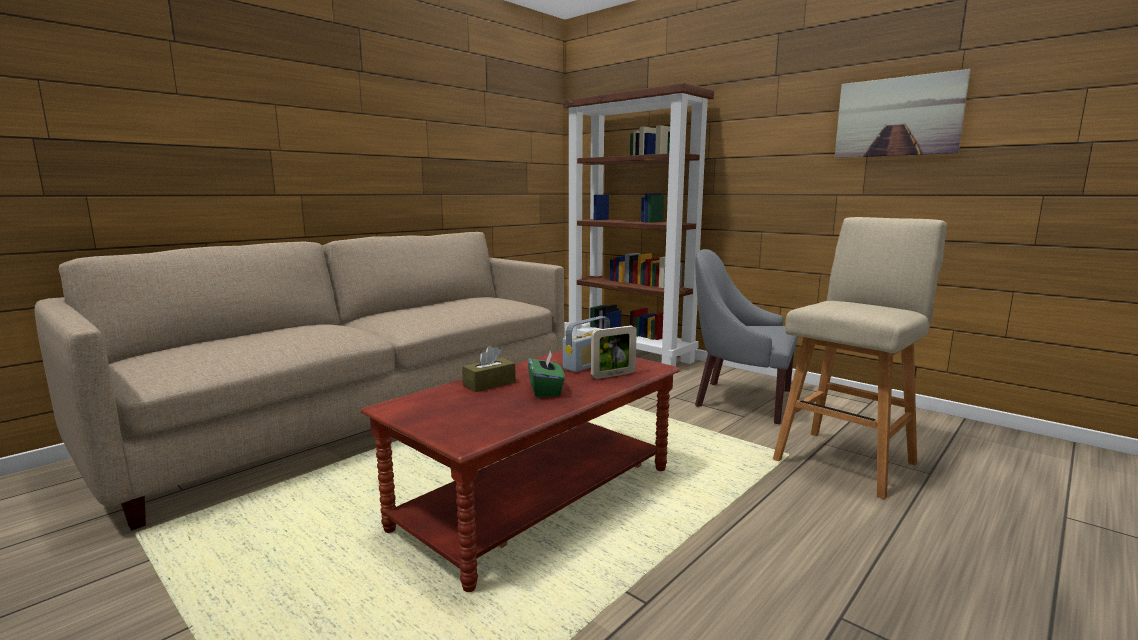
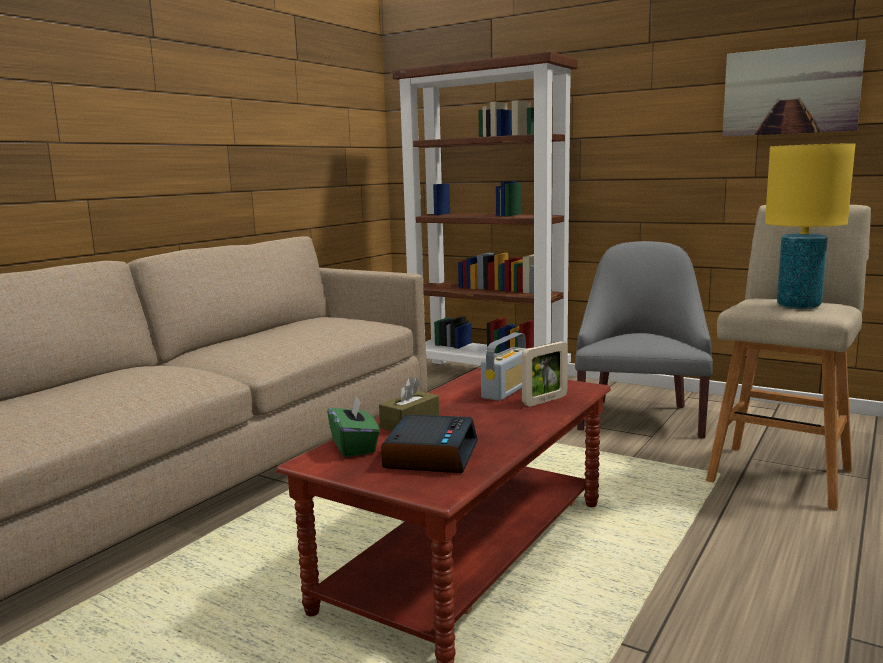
camera: 10 degrees left, 0 degrees up
(484, 410) = (430, 455): none -> alarm clock
(546, 390) = (482, 424): green tissue box -> green tissue box (354, 447)
(741, 399) = (640, 417): grey armchair -> grey armchair turned 90 degrees clockwise
(862, 309) = (798, 306): none -> yellow table lamp

